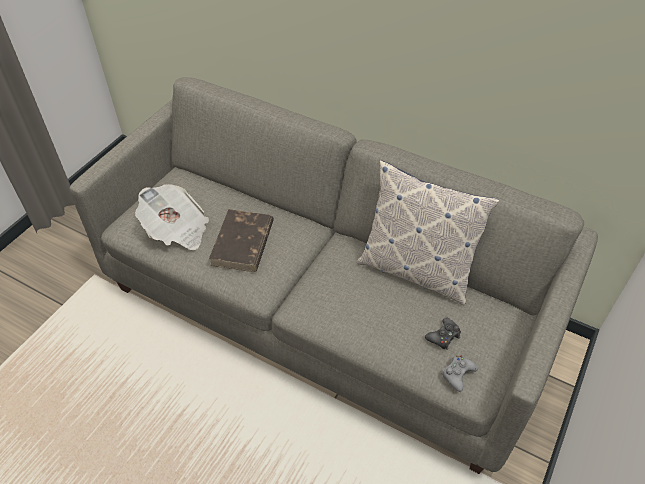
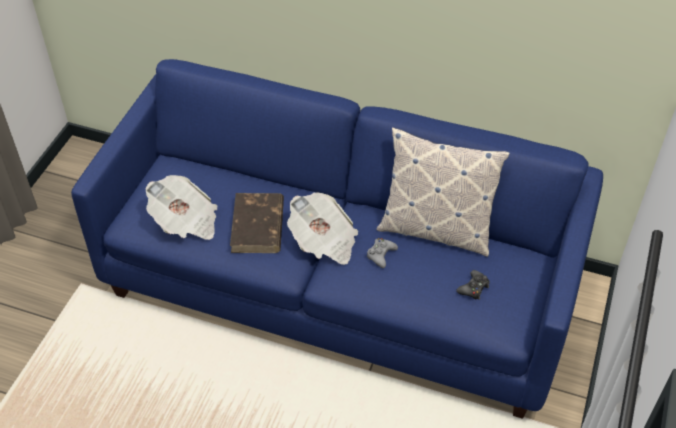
camera: 10 degrees left, 0 degrees up
(302, 267) = (324, 241): none -> newspaper
(323, 310) = (339, 286): grey sofa -> blue sofa
(458, 374) = (492, 320): grey game controller -> grey game controller (381, 255)

